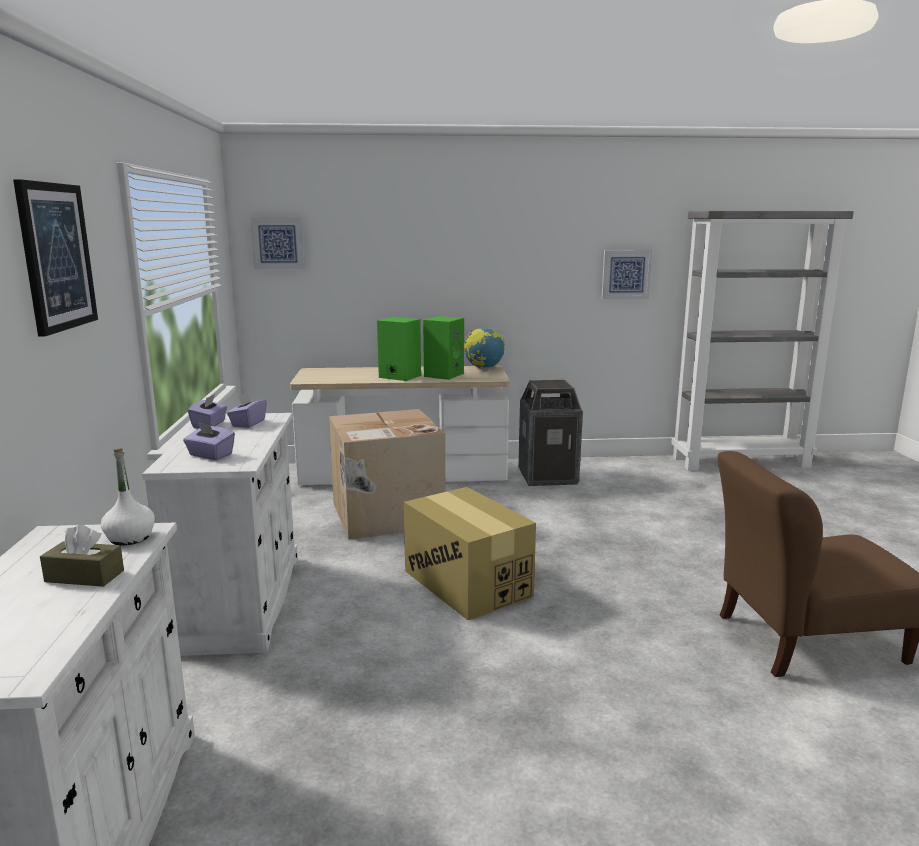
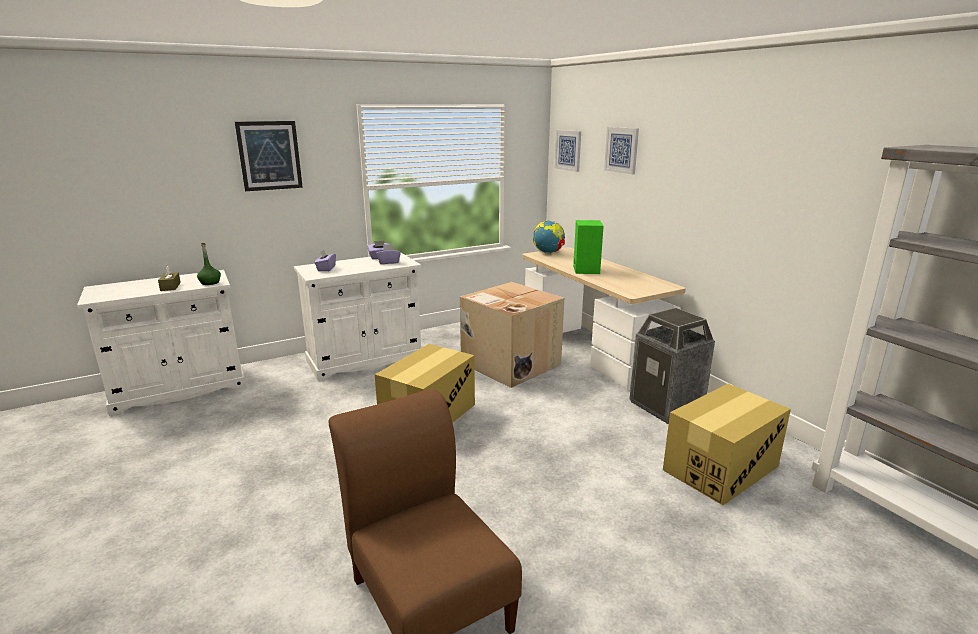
camera: 65 degrees right, 5 degrees up
(130, 538) = (210, 282): white bottle -> green bottle
(443, 375) = (614, 278): green speaker -> none
(484, 368) = (661, 285): globe -> globe (548, 253)
(626, 274) = (826, 220): picture -> picture (622, 150)
(654, 487) = (721, 468): none -> cardboard box

